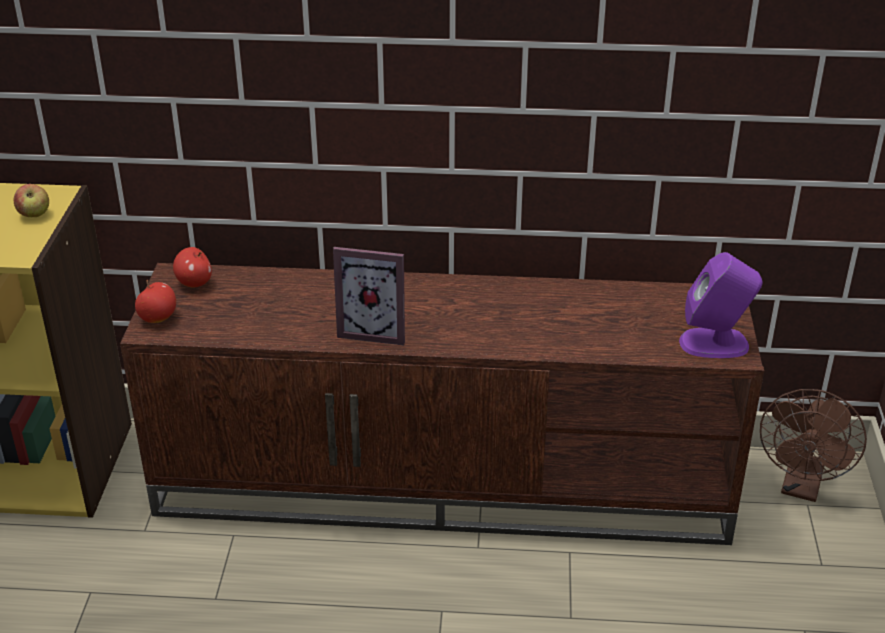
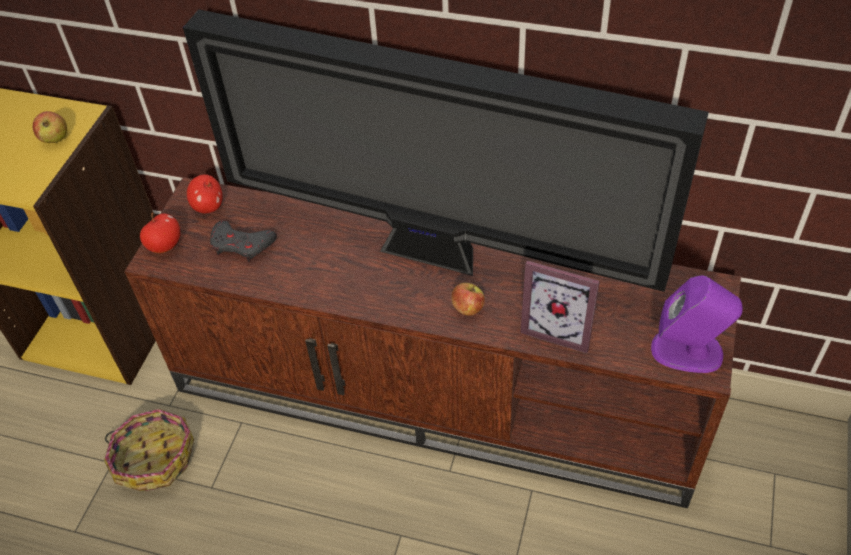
camera: 15 degrees right, 15 degrees up
(140, 580) = (154, 457): none -> basket
(242, 309) = (242, 244): none -> grey game controller
(375, 330) = (356, 286): picture frame -> picture frame (559, 327)
(448, 298) = (437, 255): none -> television
(493, 334) = (467, 308): none -> apple
(801, 487) = (774, 452): brown fan -> none

